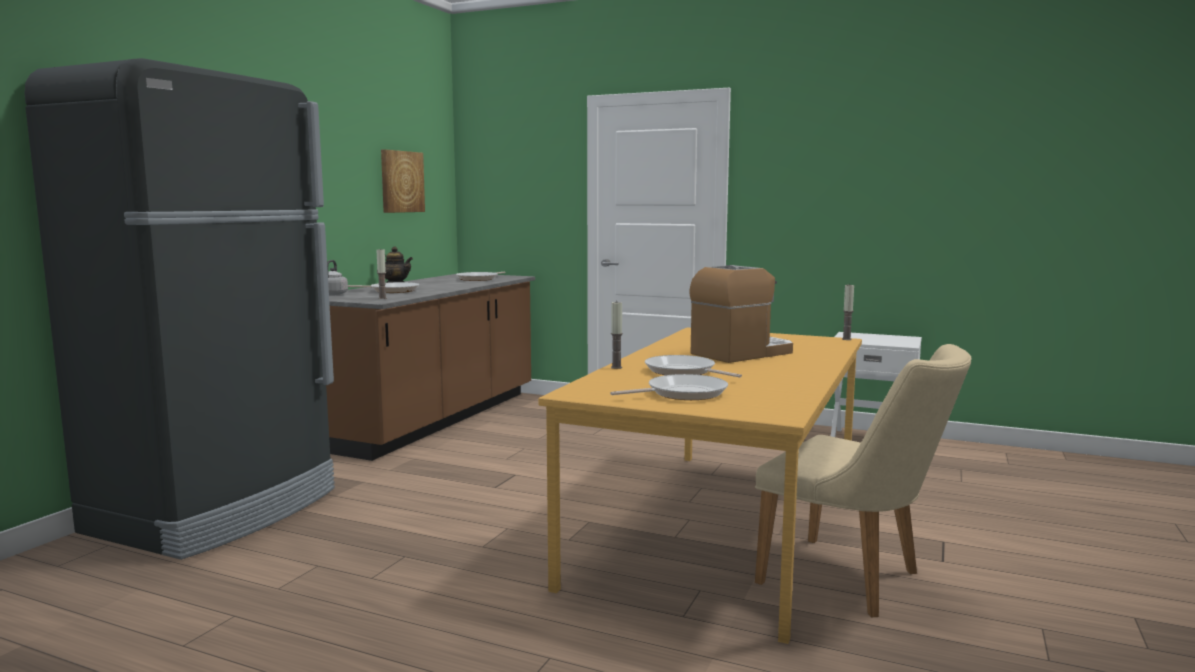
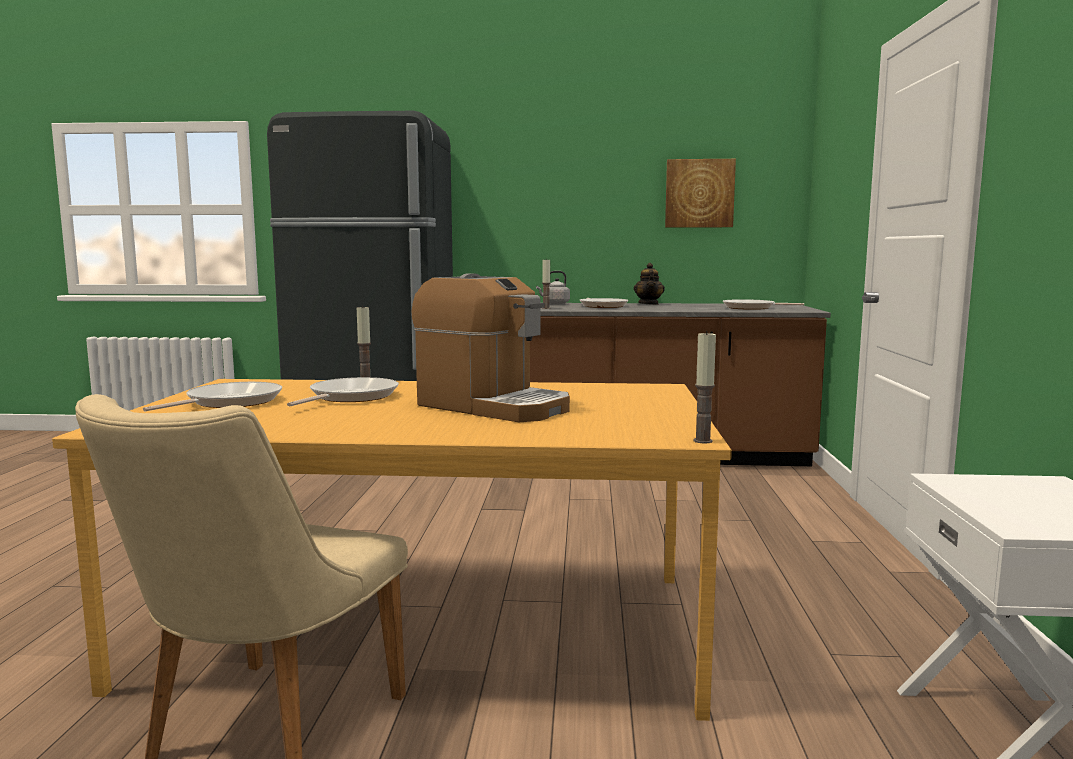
camera: 70 degrees right, 0 degrees up
(682, 393) = (229, 402): frying pan -> frying pan turned 105 degrees counterclockwise

